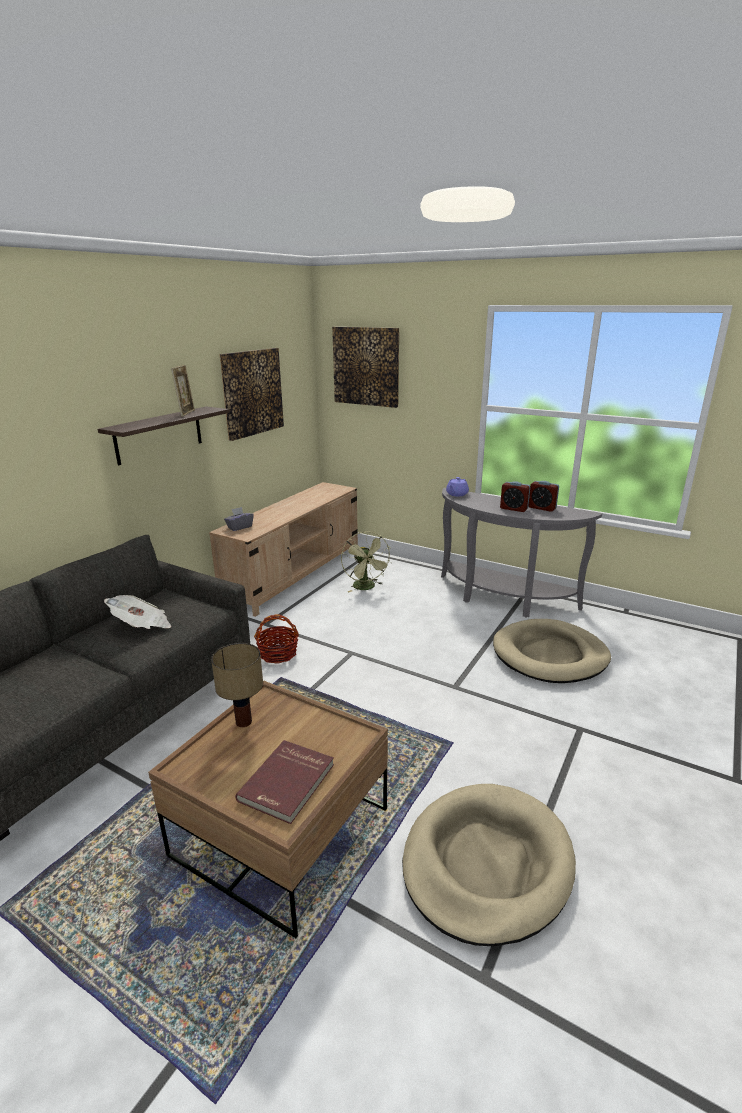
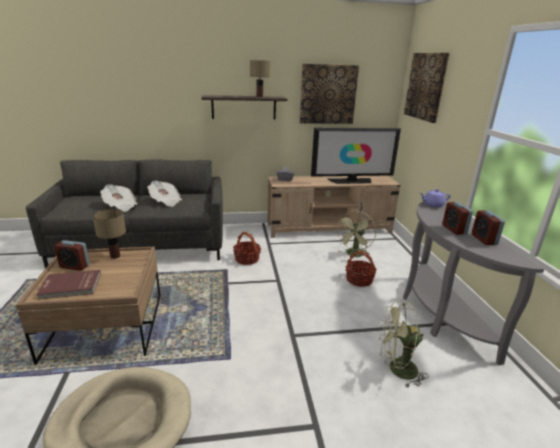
camera: 50 degrees right, 0 degrees up
(83, 669) = (120, 206): none -> newspaper
(186, 413) = (259, 96): picture frame -> table lamp
(226, 767) = (74, 266): none -> alarm clock
(309, 501) = (351, 181): none -> television
(412, 607) = (359, 280): none -> basket
(550, 655) = (397, 370): beige dog bed -> green fan

